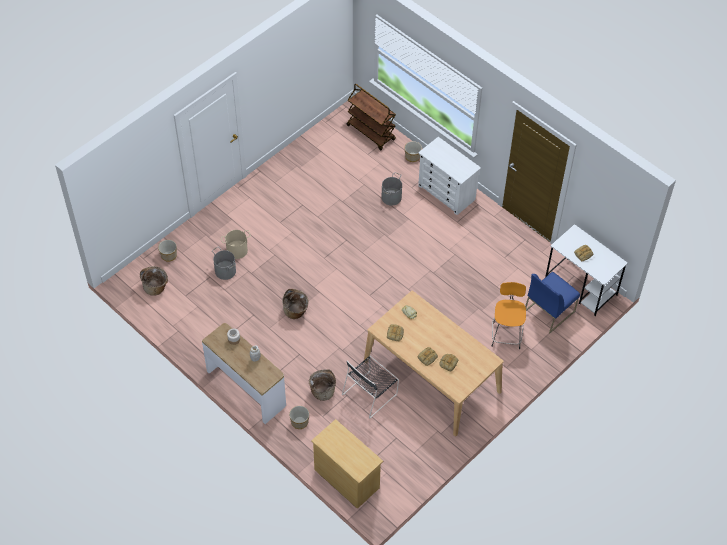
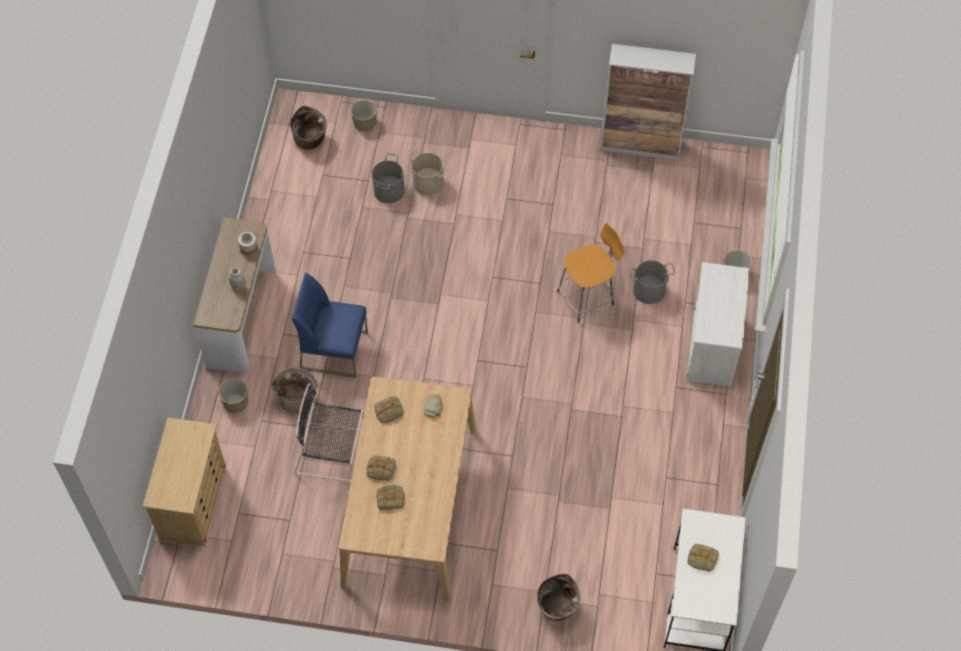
camera: 55 degrees right, 5 degrees up
(296, 312) = (389, 298): basket -> basket (557, 608)
(300, 146) = (641, 145): none -> cabinet
(371, 133) = (731, 205): brown cart -> none
(506, 334) = (543, 554): orange stool -> orange stool (587, 297)
(549, 311) = (624, 584): blue chair -> blue chair (334, 349)

